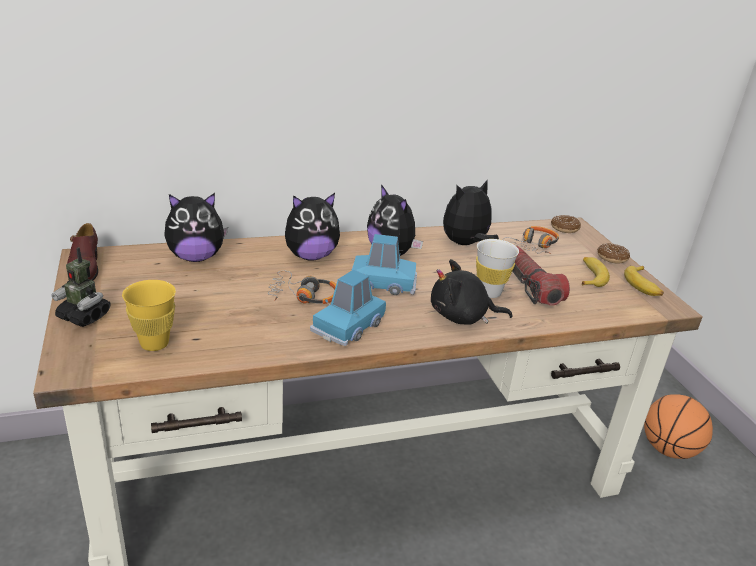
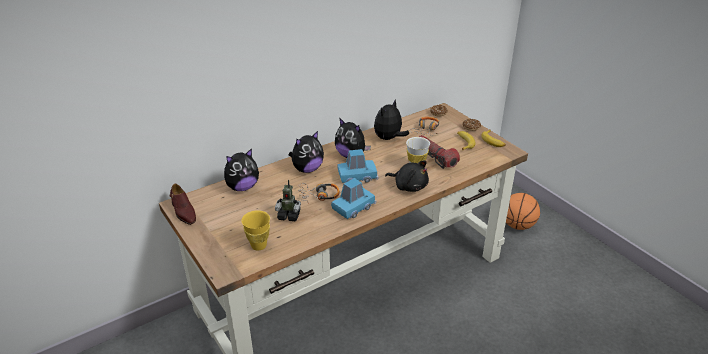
camera: 15 degrees left, 5 degrees up
(84, 316) = (208, 240): toy robot -> toy robot (289, 215)
(348, 326) = (353, 207): blue toy car -> blue toy car turned 150 degrees counterclockwise
(462, 317) = (409, 186): black plush toy -> black plush toy turned 135 degrees counterclockwise

